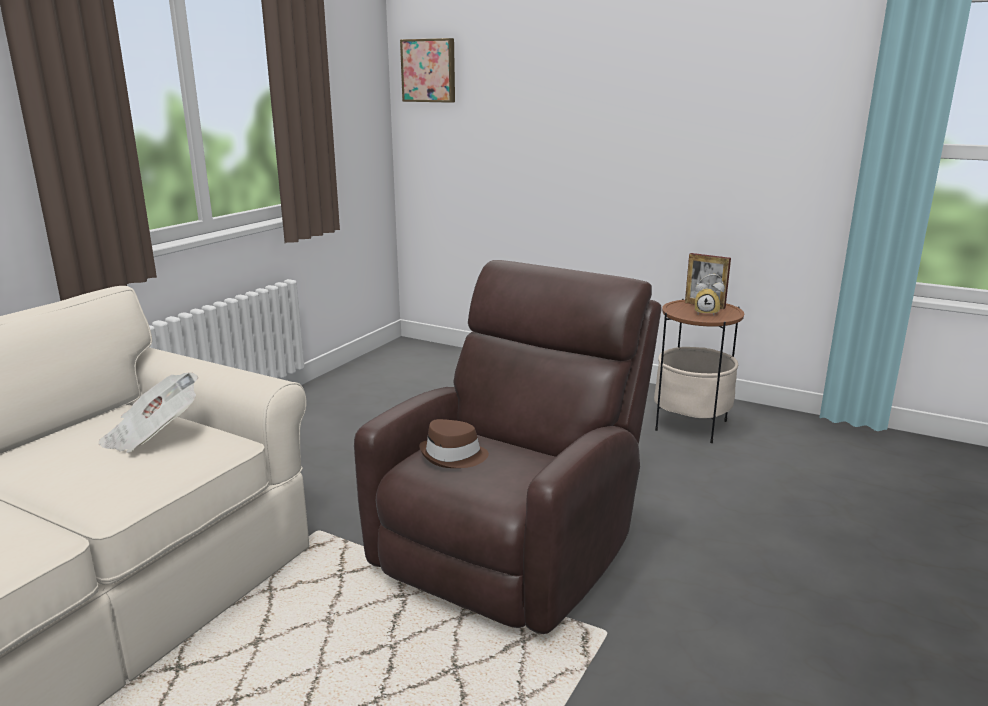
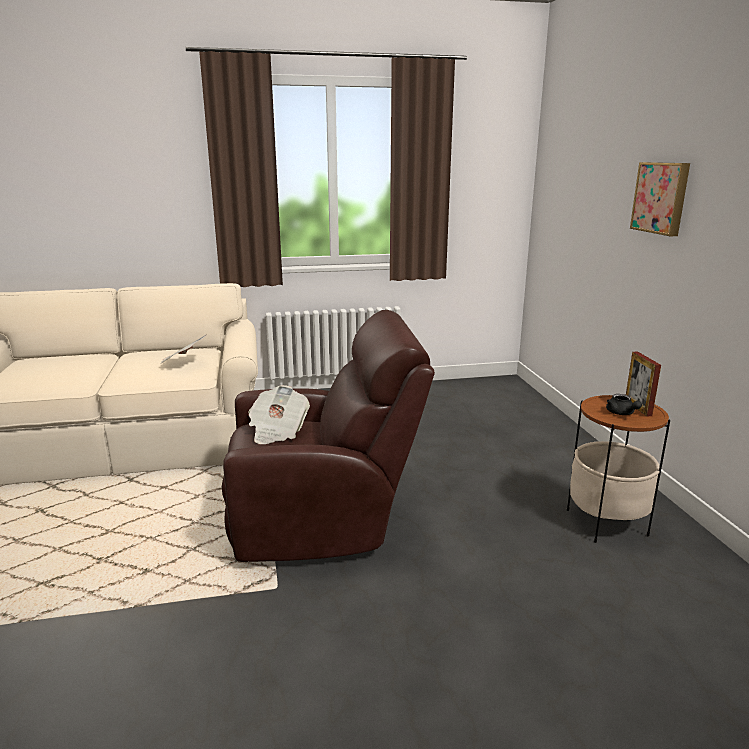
camera: 50 degrees right, 0 degrees up
(429, 70) = (553, 160): picture -> picture (661, 198)
(453, 456) = (277, 431): brown hat -> newspaper
(707, 313) = (621, 413): alarm clock -> black teapot

